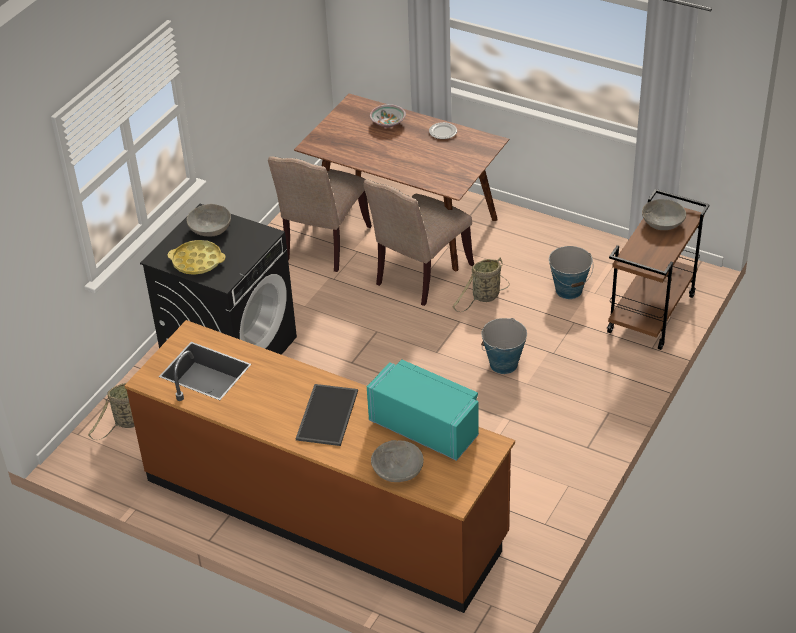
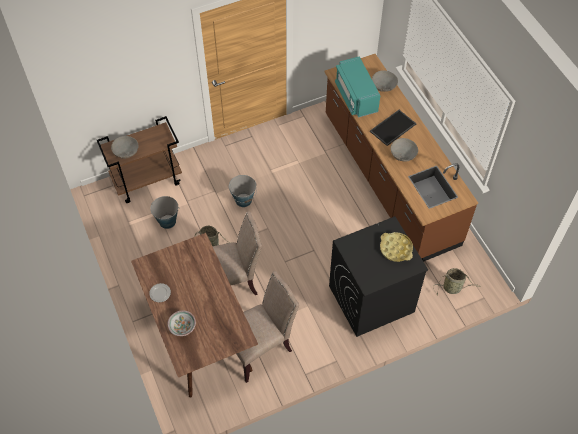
camera: 145 degrees left, 15 degrees up
(210, 229) = (372, 269): grey bowl -> grey bowl (403, 154)

